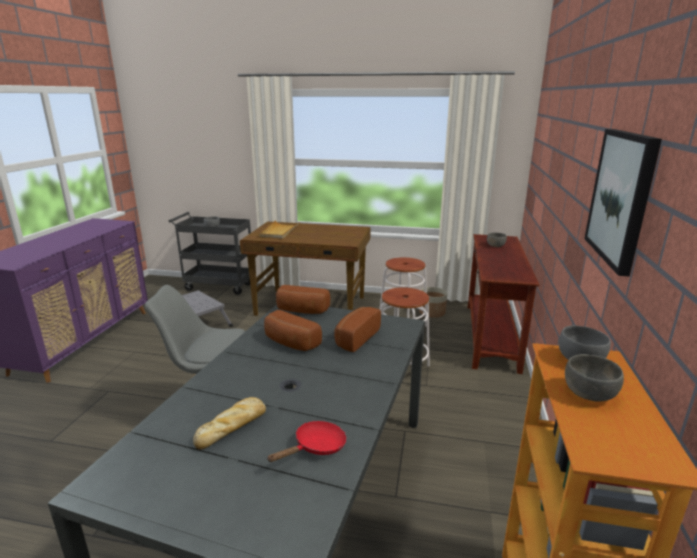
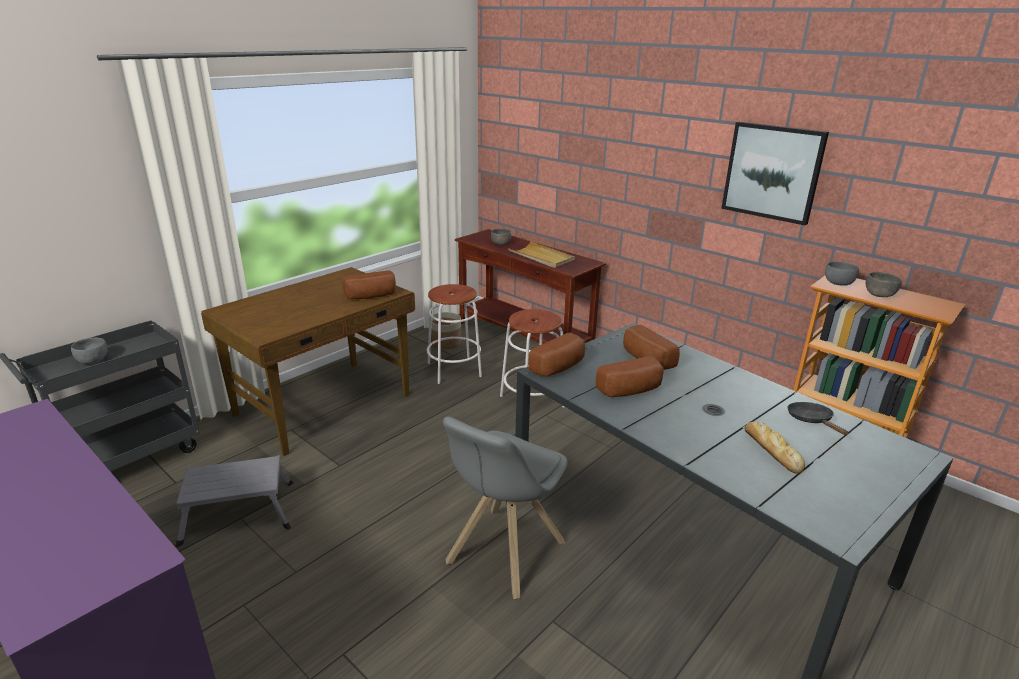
camera: 60 degrees left, 5 degrees up
(279, 231) = (272, 314): beige tray -> beige tray (541, 257)
(316, 447) = (812, 420): red frying pan -> black frying pan
(334, 240) = (371, 296): none -> bread

